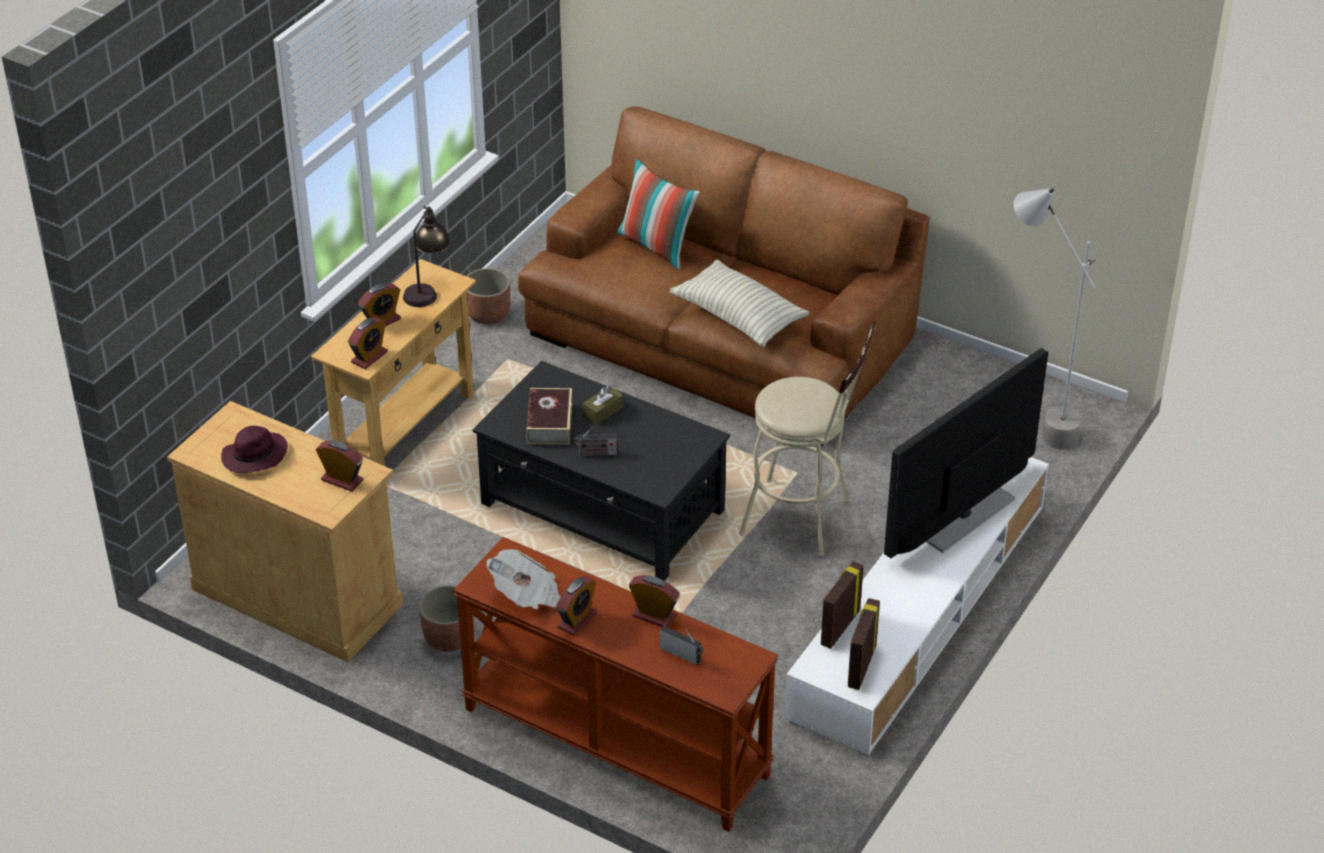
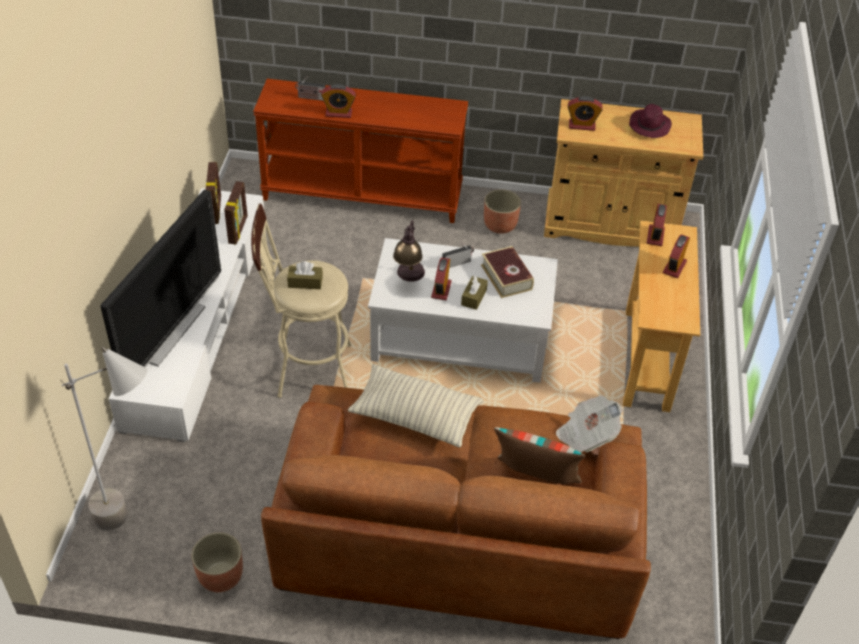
camera: 155 degrees right, 5 degrees up
(427, 289) = (666, 305): table lamp -> table lamp (409, 279)
(488, 314) = (674, 493): planter -> planter (220, 576)
(527, 595) = (422, 106): newspaper -> newspaper (586, 435)
(576, 620) = (383, 101): alarm clock -> alarm clock (441, 290)
(603, 508) = (459, 337): black coffee table -> white coffee table
(806, 399) = (305, 282): none -> brown tissue box

